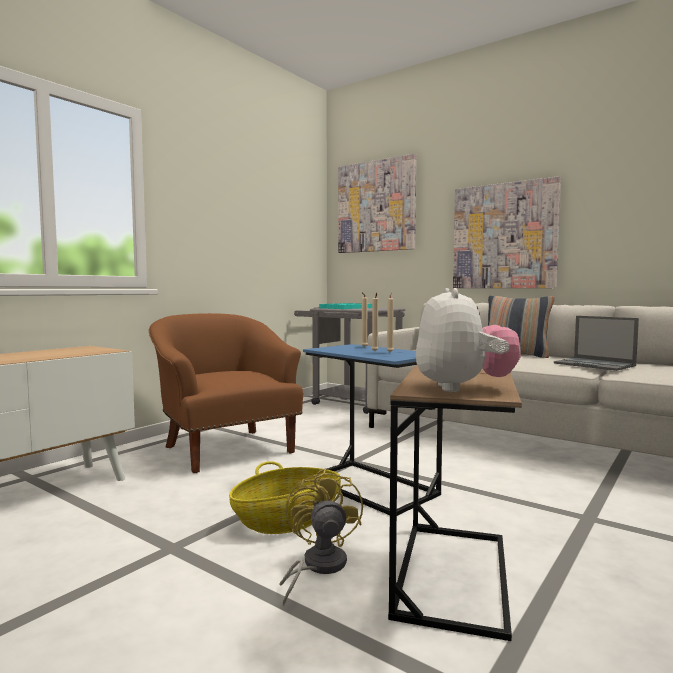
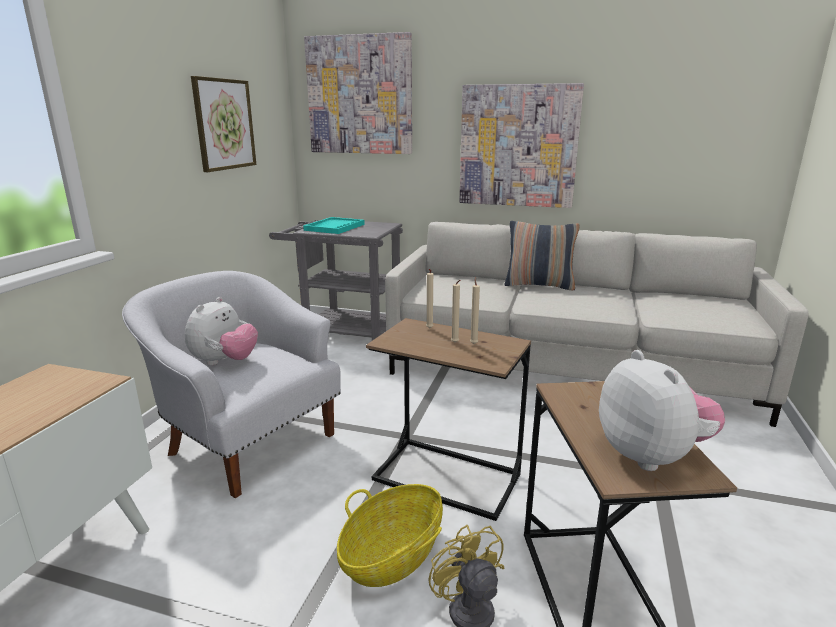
camera: 20 degrees left, 15 degrees up
(214, 373) = (224, 362): none -> plush toy
(226, 448) = (248, 442): brown armchair -> white armchair
(264, 222) = (224, 124): none -> picture
(370, 487) = (447, 477): blue side table -> brown side table
(595, 364) = (627, 302): laptop -> none

